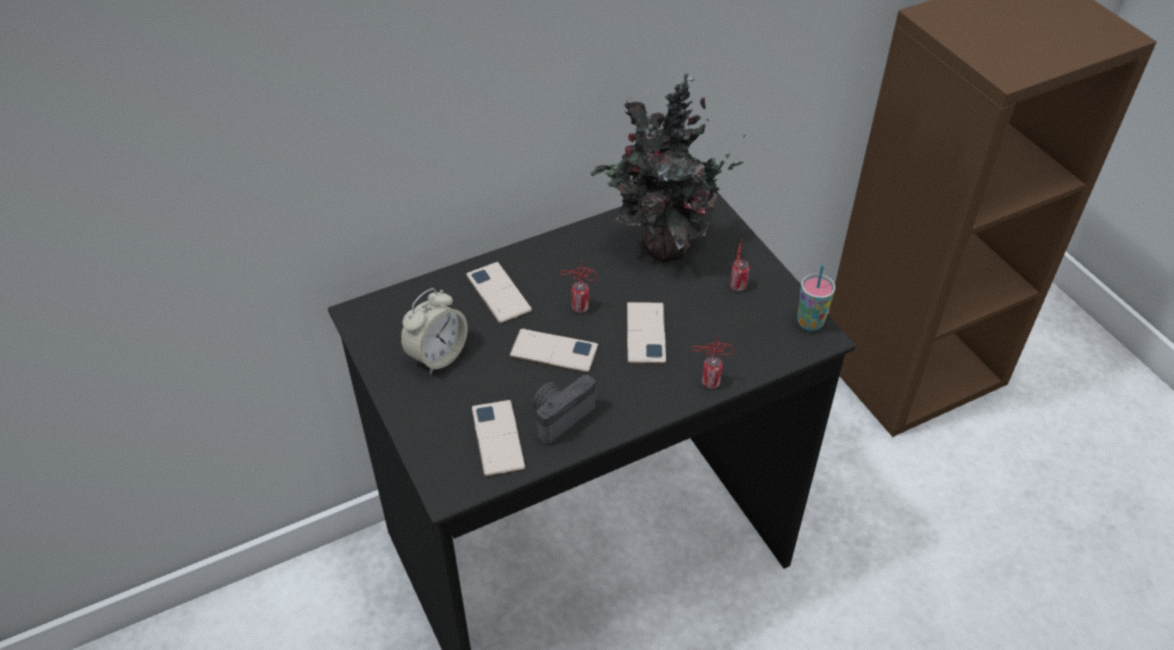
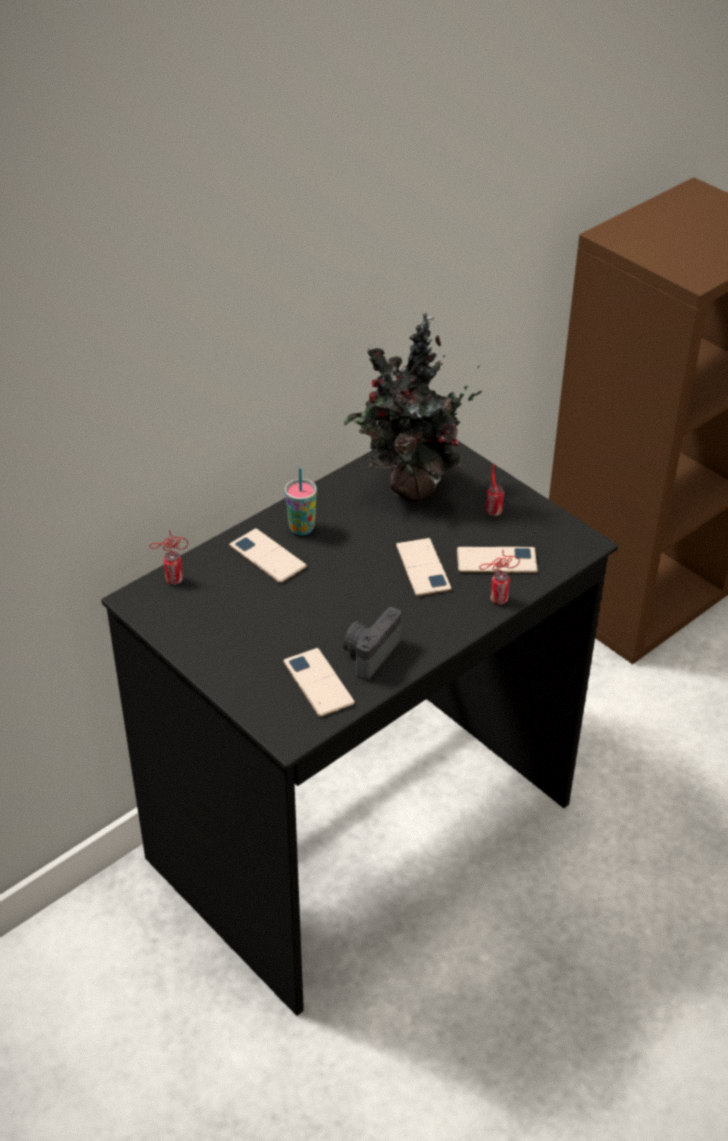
camera: 15 degrees left, 5 degrees down
(437, 355) = (230, 622): alarm clock -> none
(554, 351) = (342, 598): phone -> phone (496, 561)
(578, 307) = (350, 556): can -> can (172, 580)
(810, 323) = (571, 532): cup -> cup (301, 528)

